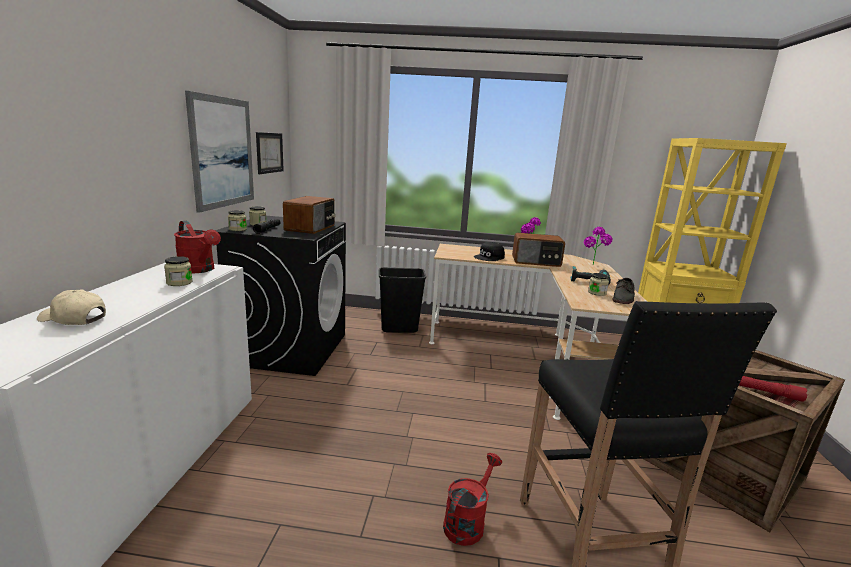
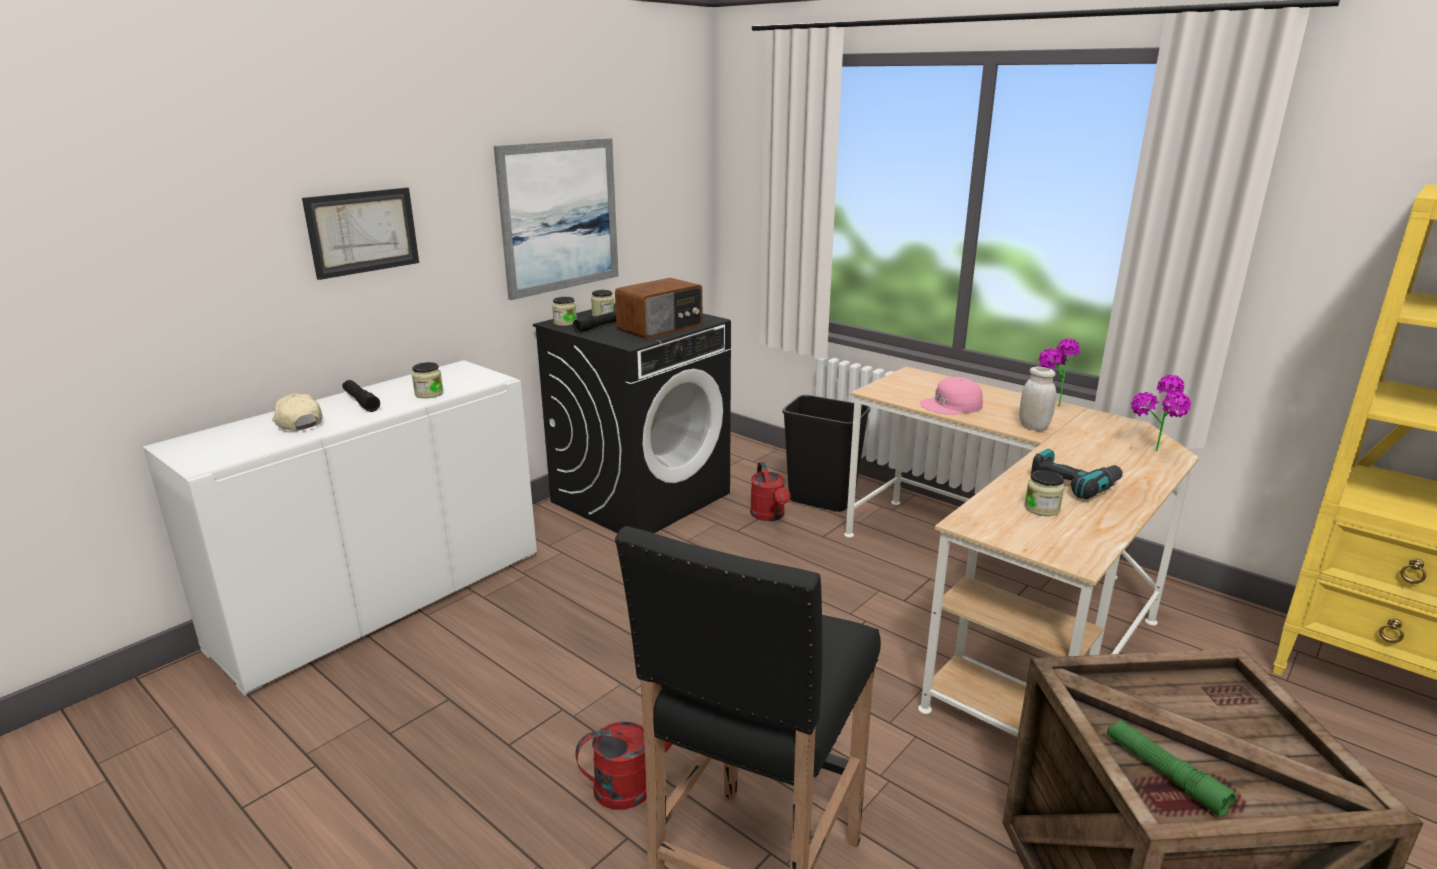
camera: 35 degrees right, 5 degrees up
(120, 295) = (361, 402): none -> black flashlight
(199, 270) = (470, 379): red watering can -> red watering can (770, 516)
(269, 152) = (659, 205): picture -> picture (363, 232)
(489, 257) = (951, 405): black cap -> pink cap
(536, 261) = (1033, 427): radio -> white jar
(623, 298) = (1082, 528): grey shoe -> none
(765, 392) = (1164, 774): red flashlight -> green flashlight

